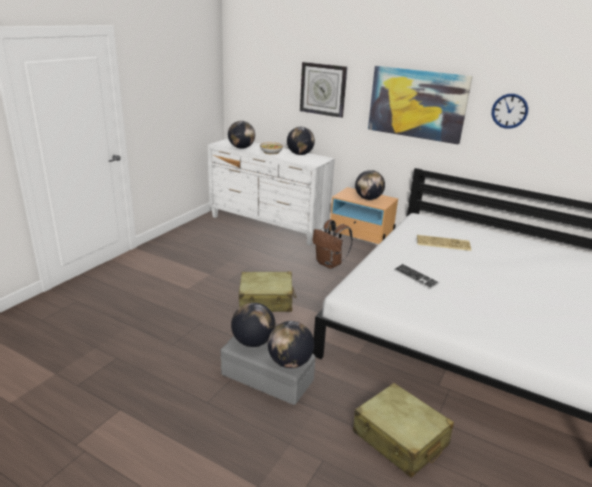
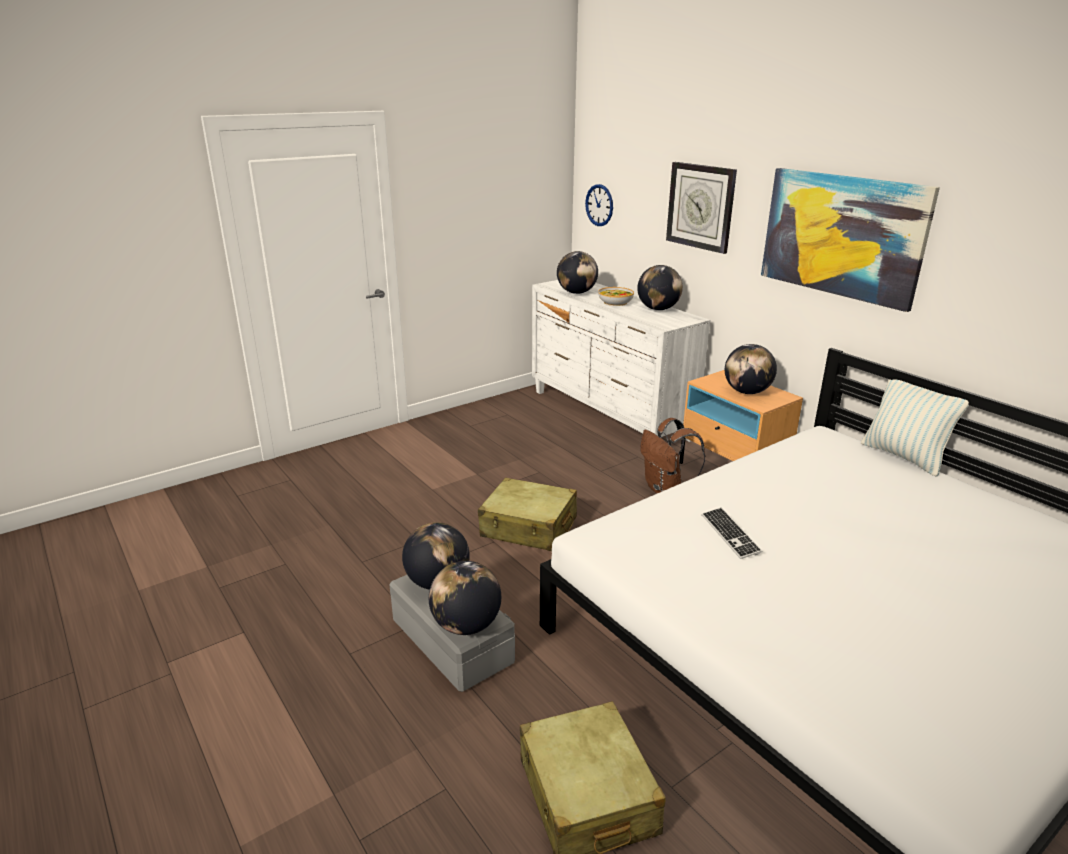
camera: 25 degrees right, 0 degrees up
(443, 243) = (833, 486): keyboard -> none
(462, 223) = (903, 457): none -> pillow
(509, 111) = (1006, 255): wall clock -> wall clock (599, 205)

